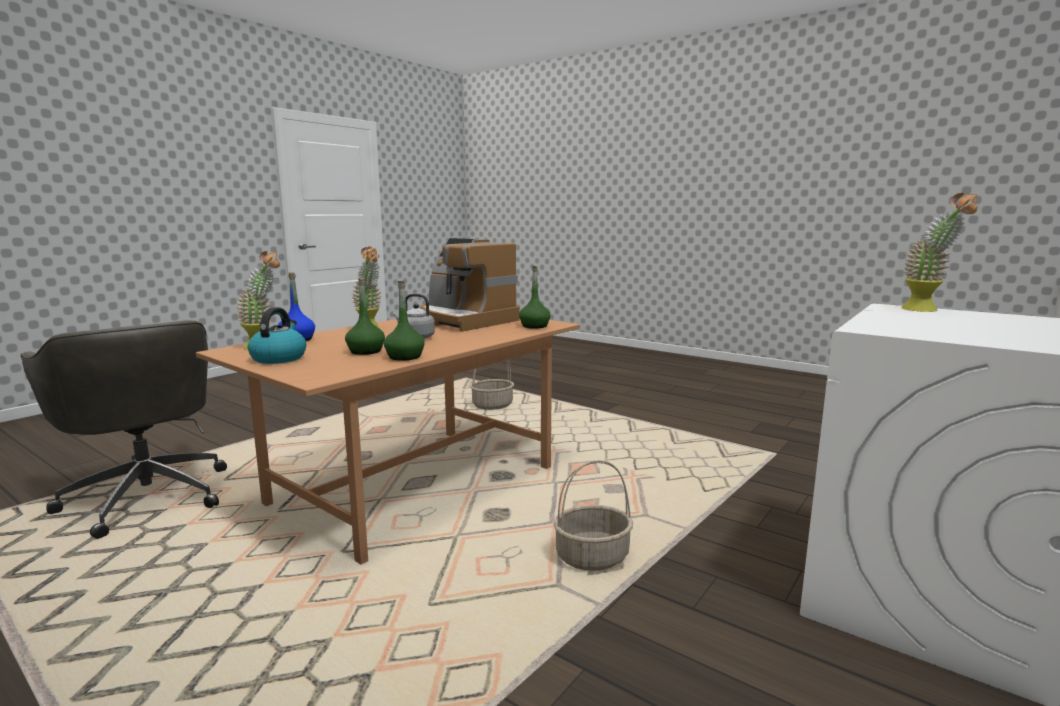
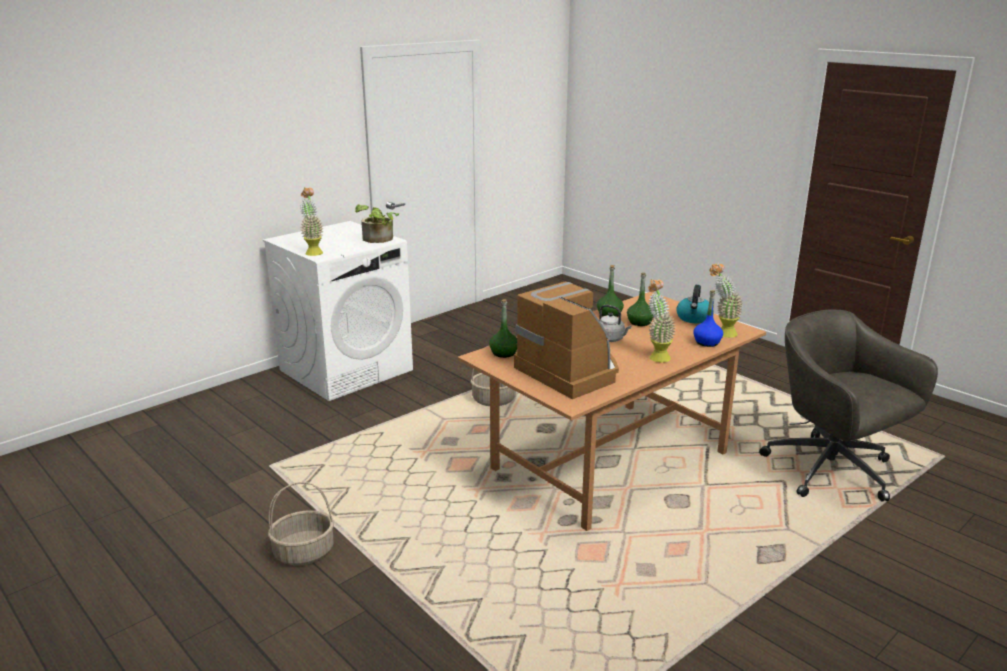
camera: 170 degrees left, 10 degrees up
(492, 405) = (526, 602): basket -> basket (303, 553)
(890, 328) = (378, 240): none -> potted plant

